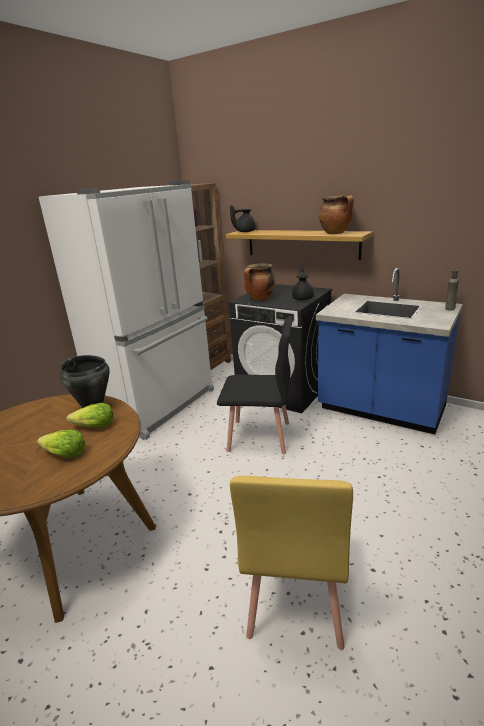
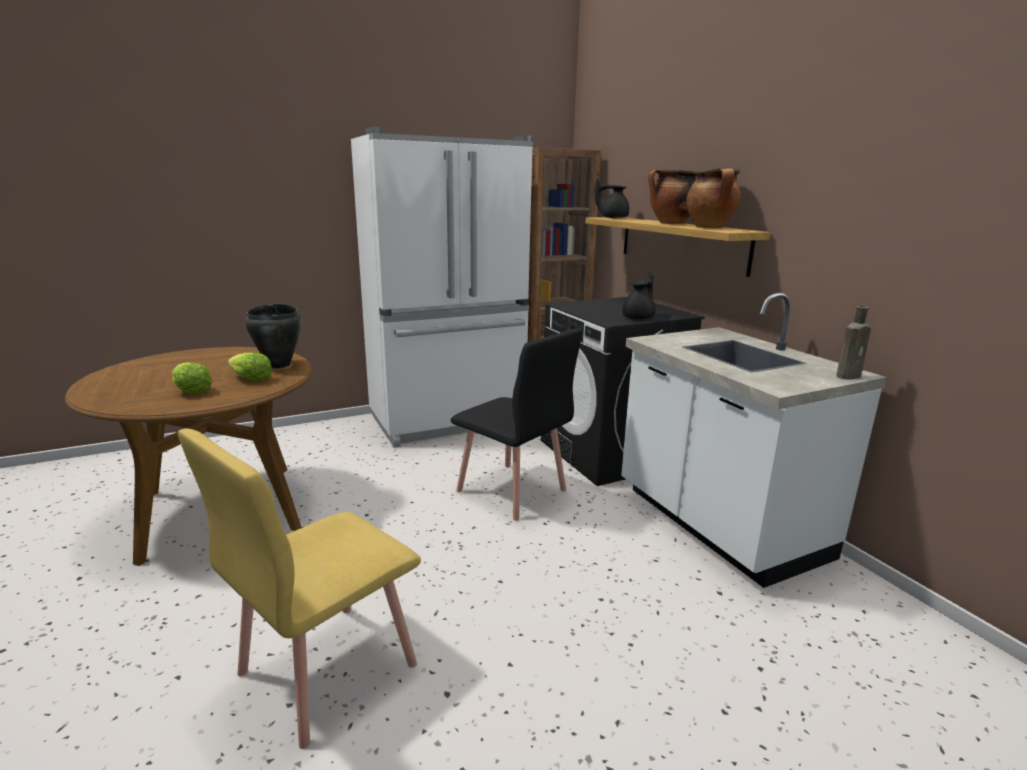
camera: 30 degrees right, 5 degrees down
(260, 299) = (585, 308): cooking pot -> cooking pot (670, 223)
(381, 409) = (717, 523): blue counter -> white counter

